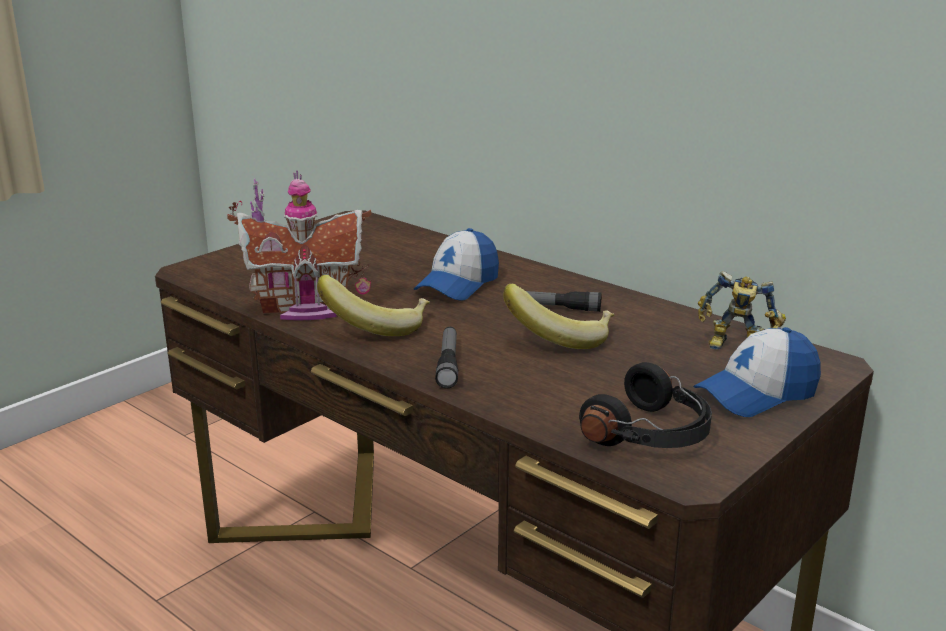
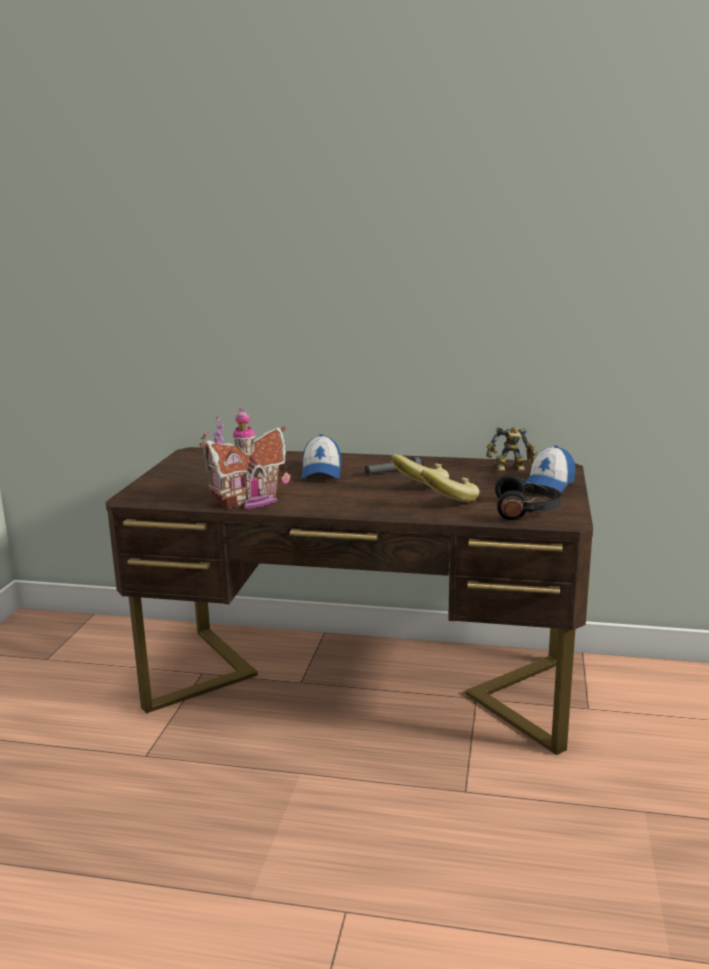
camera: 30 degrees left, 5 degrees down
(377, 327) = (311, 500): banana -> banana (449, 500)
(448, 364) = (381, 507): flashlight -> none

